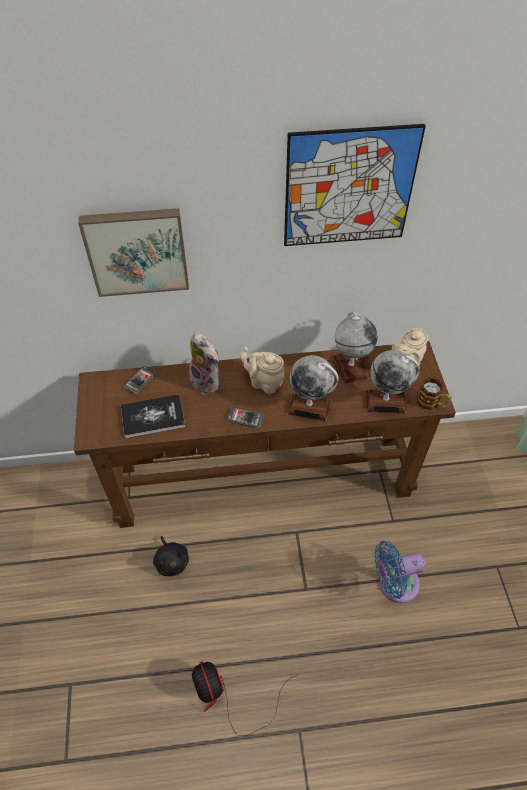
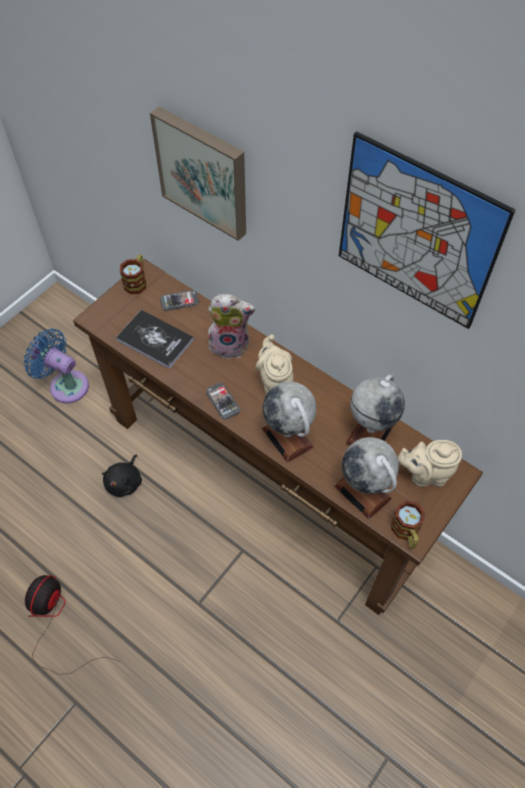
camera: 45 degrees right, 5 degrees up
(92, 390) = (137, 281): none -> mug
(207, 381) = (230, 344): plush toy -> plush toy turned 90 degrees counterclockwise
(394, 584) = (275, 674): blue fan -> blue fan (66, 384)

